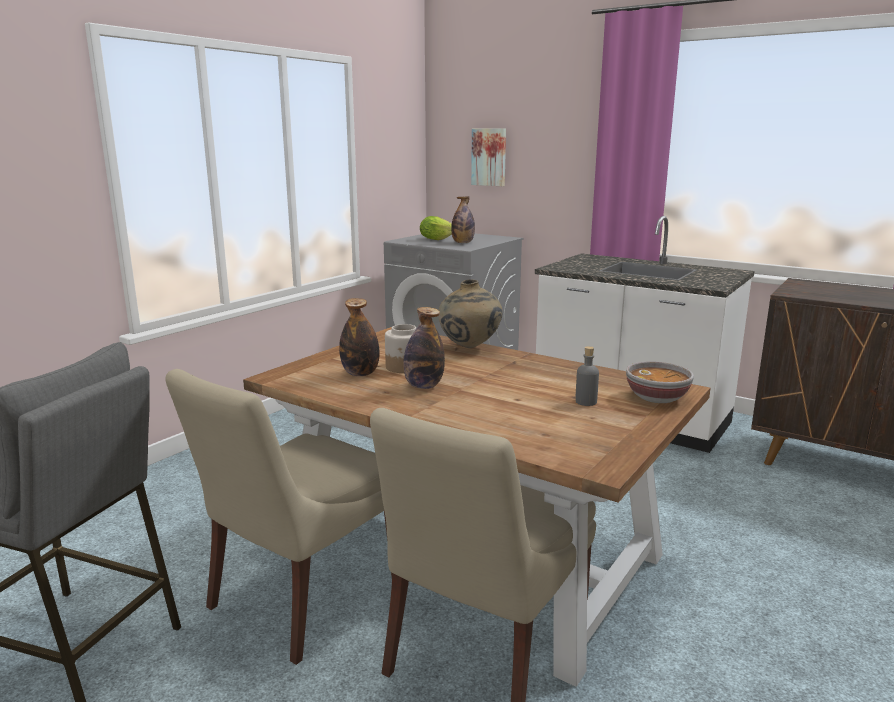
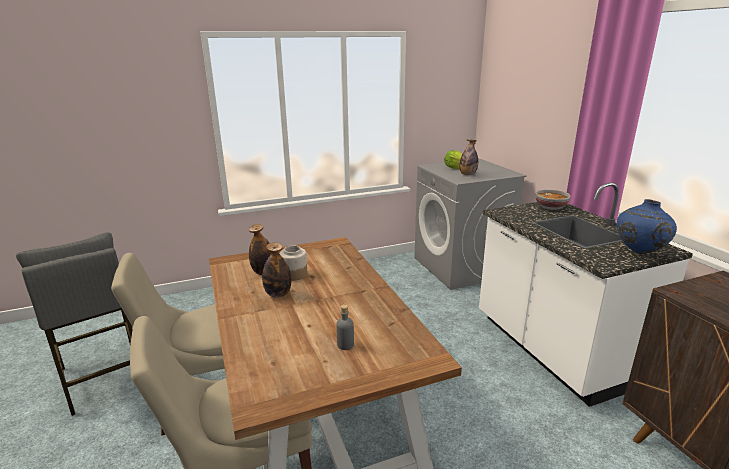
camera: 35 degrees right, 5 degrees up
(470, 348) = (357, 269): beige vase -> none
(489, 157) = (514, 106): picture -> none
(657, 398) = (400, 361): bowl -> bowl (551, 207)
(721, 276) = (638, 252): none -> blue vase

